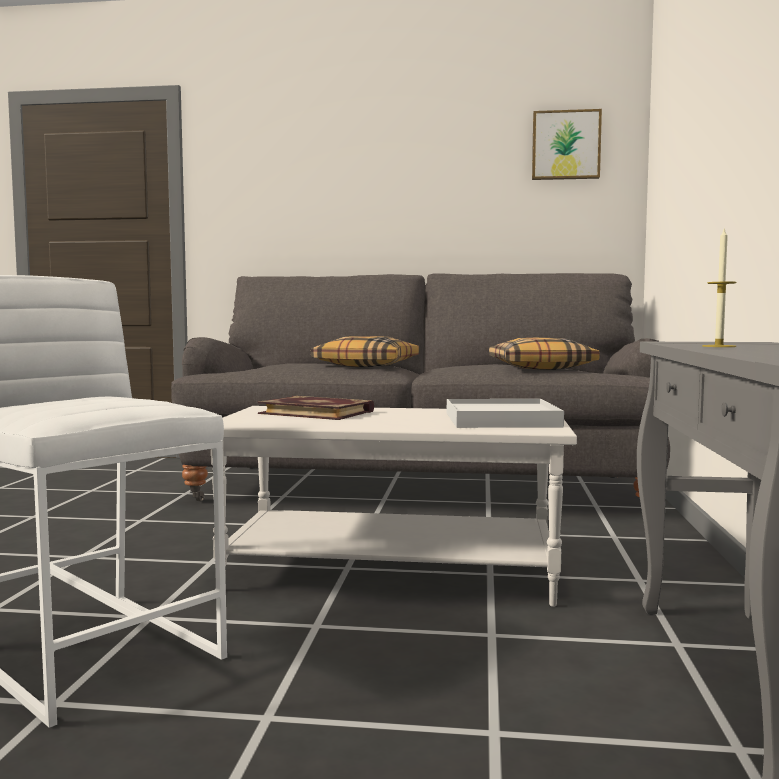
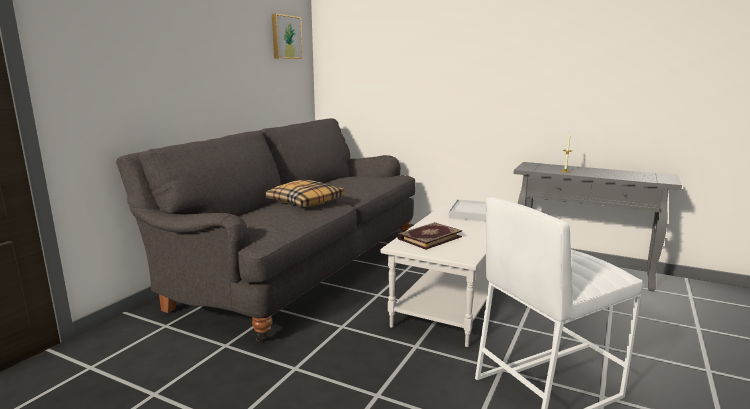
camera: 70 degrees left, 10 degrees up
(541, 367) = (362, 180): pillow -> none

